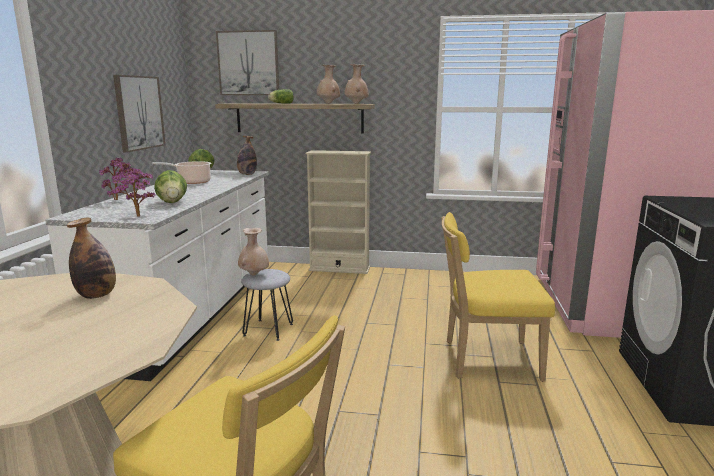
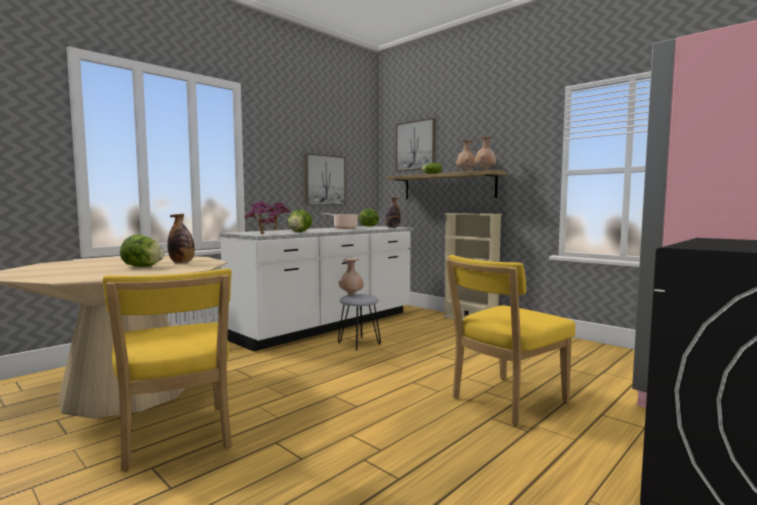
camera: 35 degrees right, 10 degrees down
(61, 323) = (142, 266): none -> lettuce
(486, 359) = (505, 401): yellow chair -> yellow chair turned 75 degrees counterclockwise

